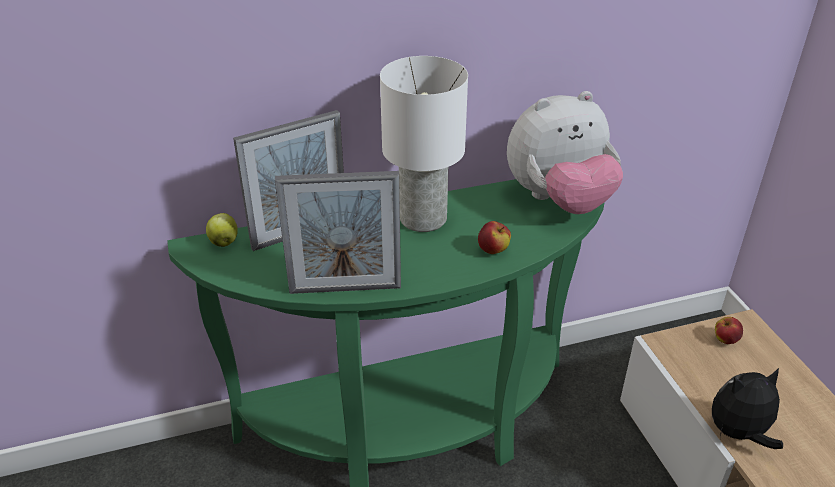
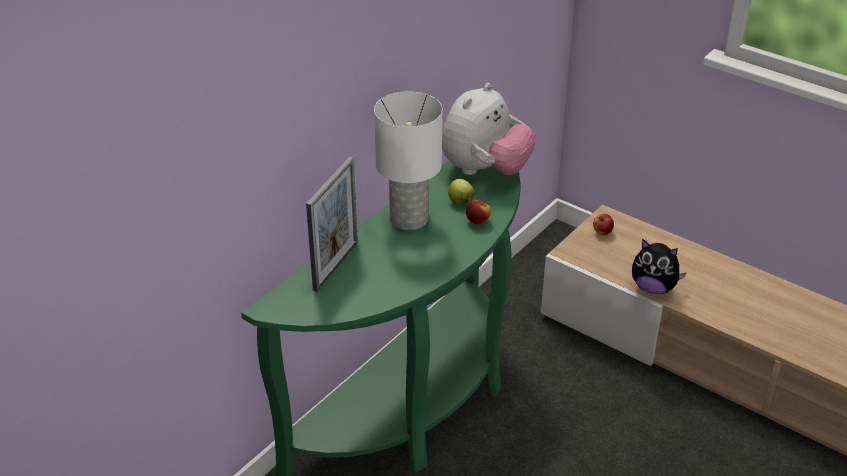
camera: 35 degrees left, 0 degrees up
(224, 242) = (287, 295): apple -> apple (460, 201)
(345, 289) = (411, 287): picture frame -> none
(739, 433) = (653, 288): plush toy -> plush toy turned 105 degrees counterclockwise

